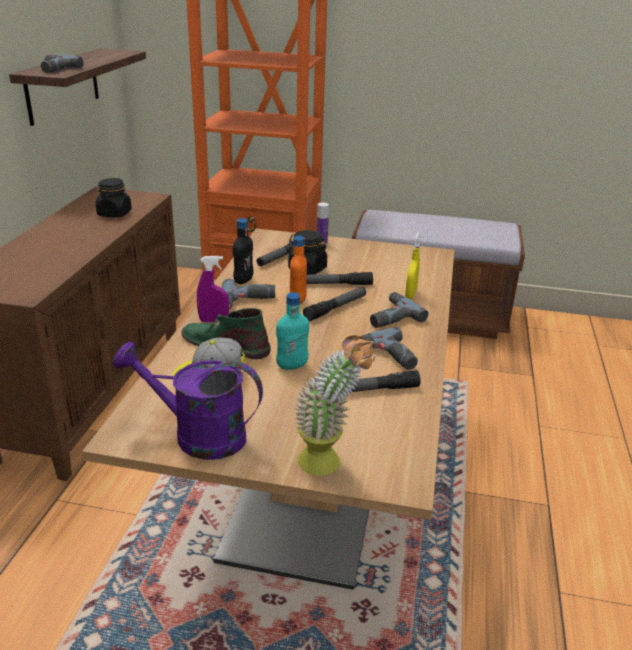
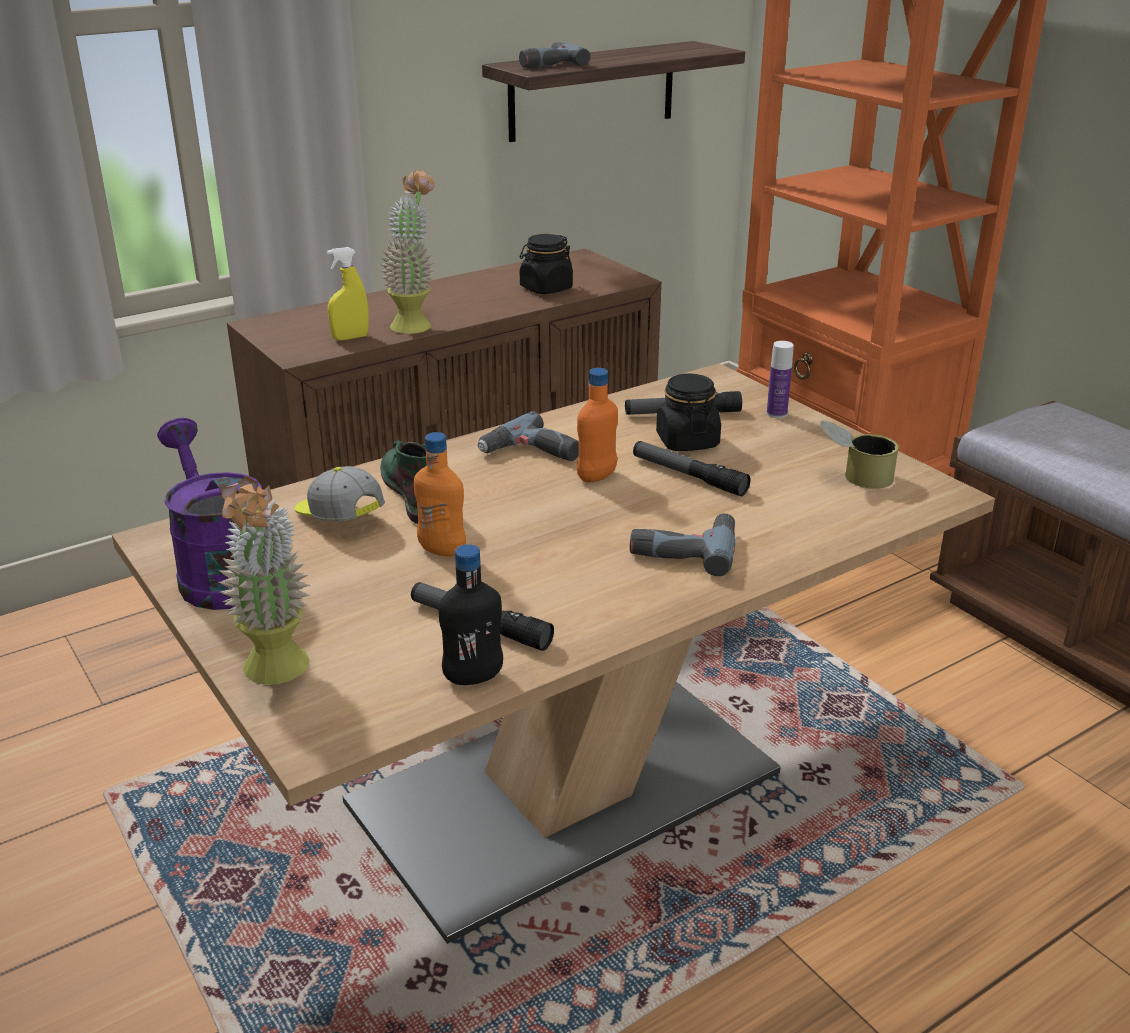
camera: 45 degrees right, 0 degrees up
(70, 254) = (415, 323): none -> potted plant
(213, 321) = (452, 460): purple spray bottle -> none
(243, 280) = (575, 425): black bottle -> black bottle (473, 677)
(292, 366) = (442, 550): turquoise bottle -> orange bottle
(335, 308) = (628, 506): flashlight -> none
(384, 357) = (573, 595): power drill -> none
(396, 259) = (853, 477): none -> can
(410, 294) = (776, 533): yellow spray bottle -> yellow spray bottle (350, 338)

